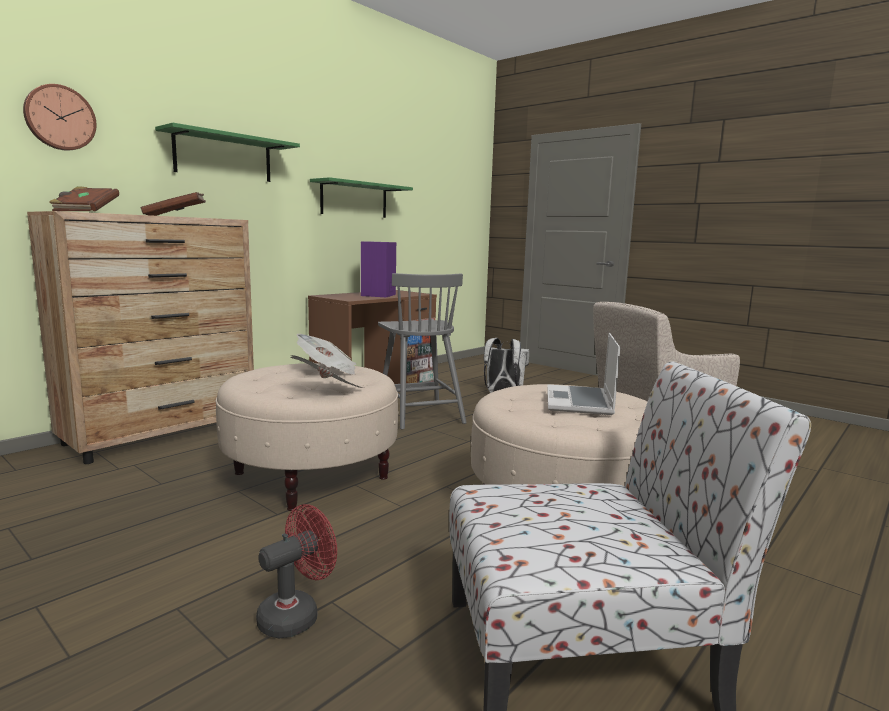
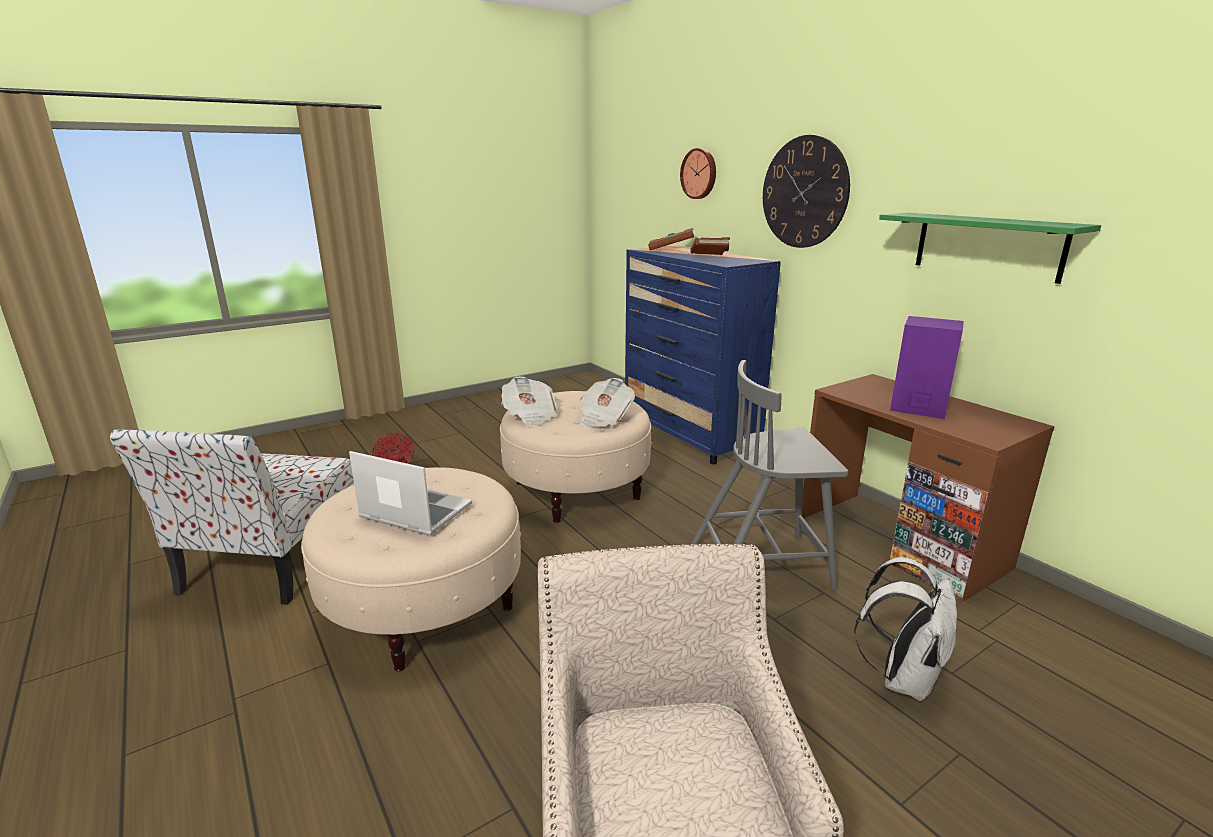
camera: 105 degrees right, 10 degrees up
(162, 434) = (690, 435): brown dresser -> blue dresser
(223, 157) = (804, 192): green shelf -> wall clock

